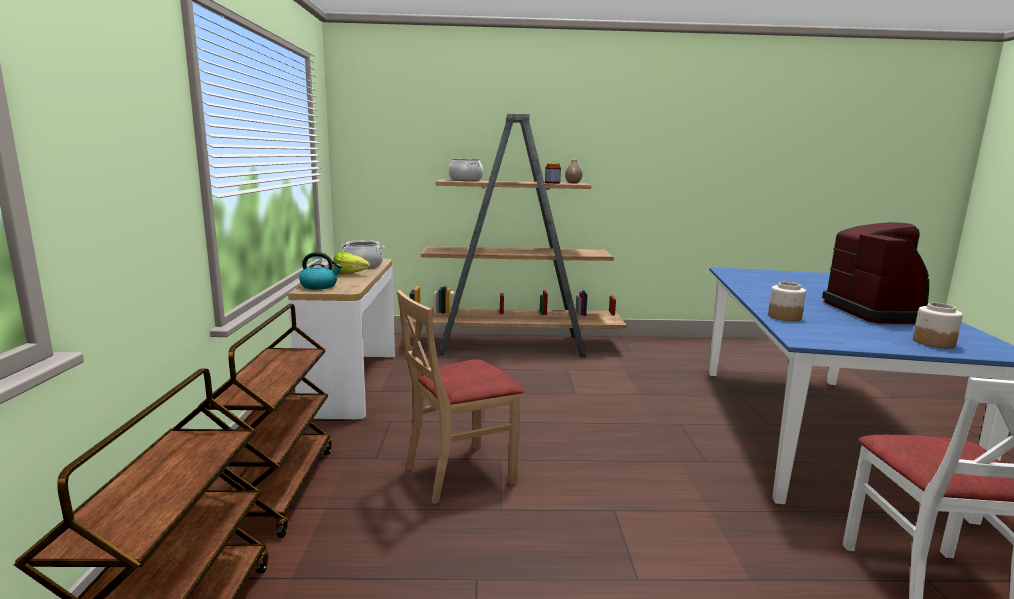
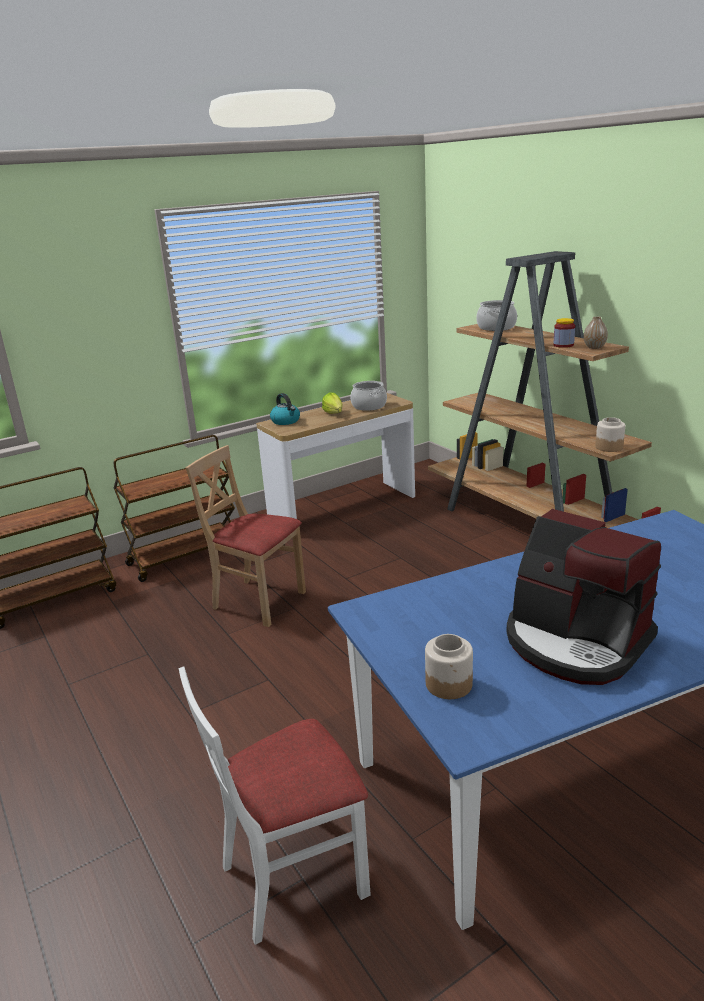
camera: 60 degrees right, 10 degrees up
(784, 316) = (446, 589): jar -> jar (608, 447)
(879, 312) = (575, 642): coffee machine -> coffee machine turned 75 degrees clockwise

